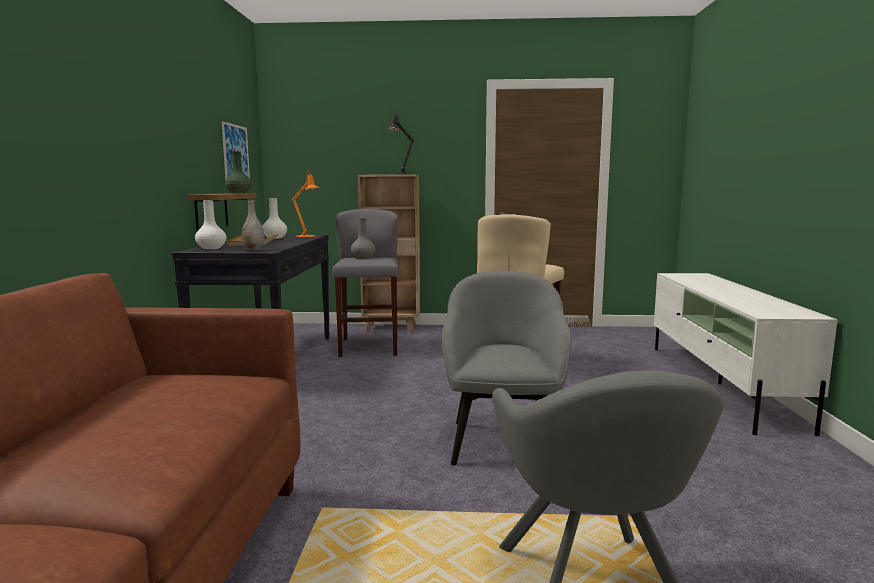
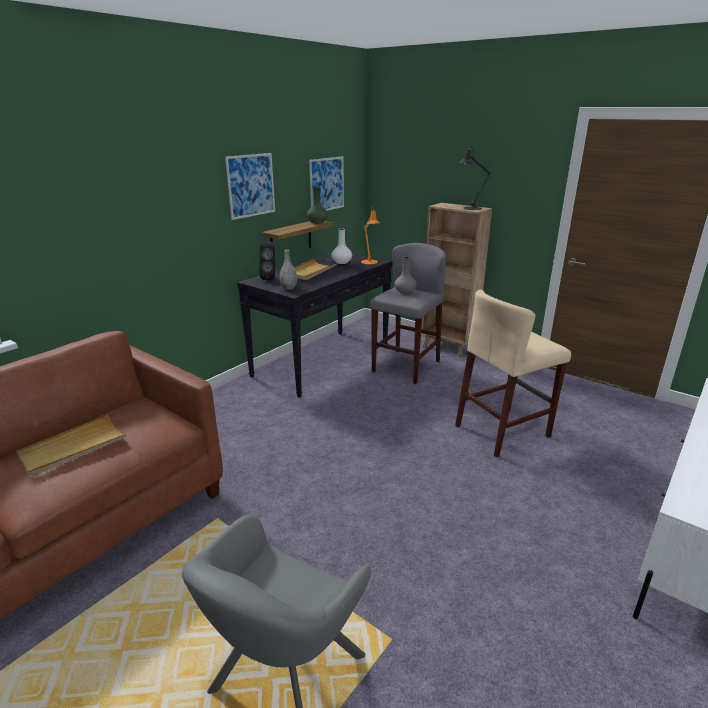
camera: 35 degrees right, 15 degrees up
(127, 420) = (73, 448): none -> beige tray
(176, 133) = (251, 185): none -> picture
(211, 248) = (270, 278): white vase -> black speaker
(503, 442) = (388, 514): grey armchair -> none

